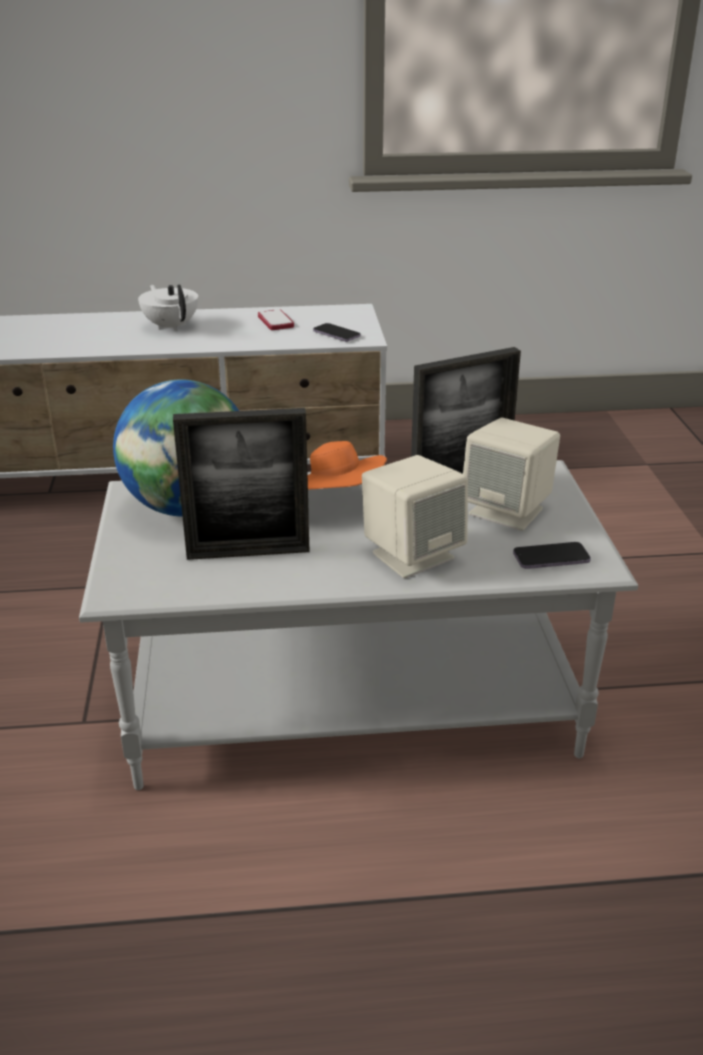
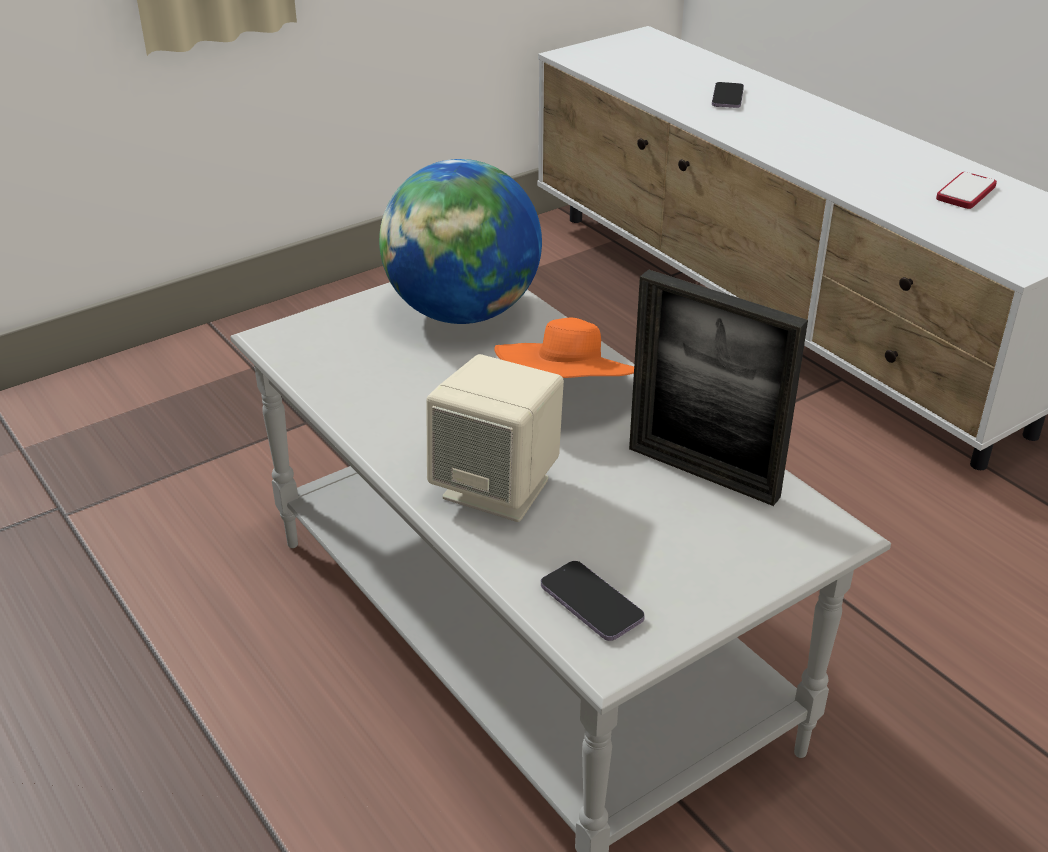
camera: 60 degrees right, 5 degrees up
(171, 326) = (847, 143): white teapot -> none
(248, 552) = (408, 379): picture frame -> none
(336, 334) = (996, 242): phone -> phone (727, 97)
(507, 511) = (677, 531): beige speaker -> none

